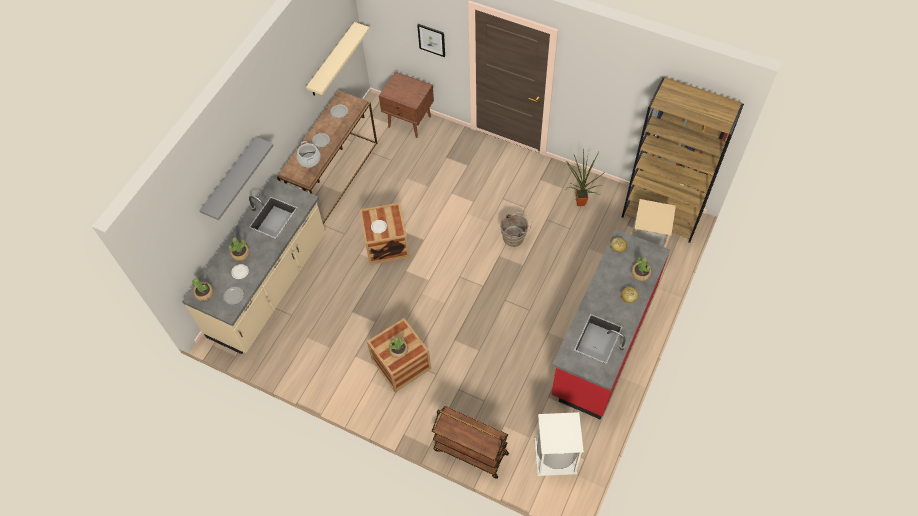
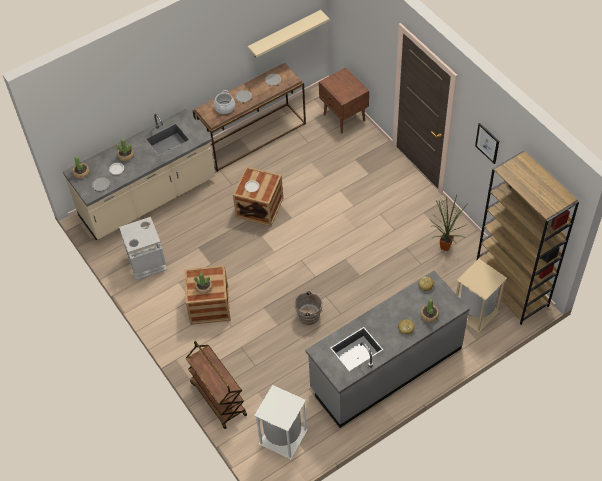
camera: 30 degrees right, 5 degrees down
(230, 179) = (142, 92): grey shelf -> none
(310, 351) = (147, 262): none -> grey trash can
(431, 40) = (372, 48): picture -> picture (487, 143)
(515, 237) = (369, 250): brown bucket -> brown bucket (310, 316)
(603, 341) = (385, 368): red counter -> grey counter

